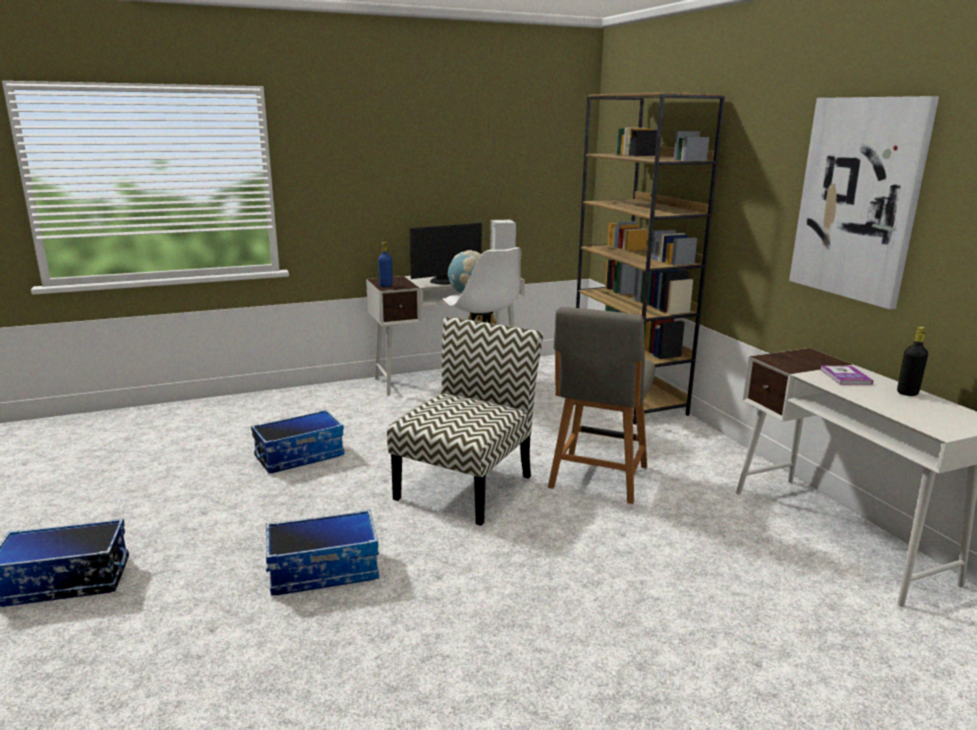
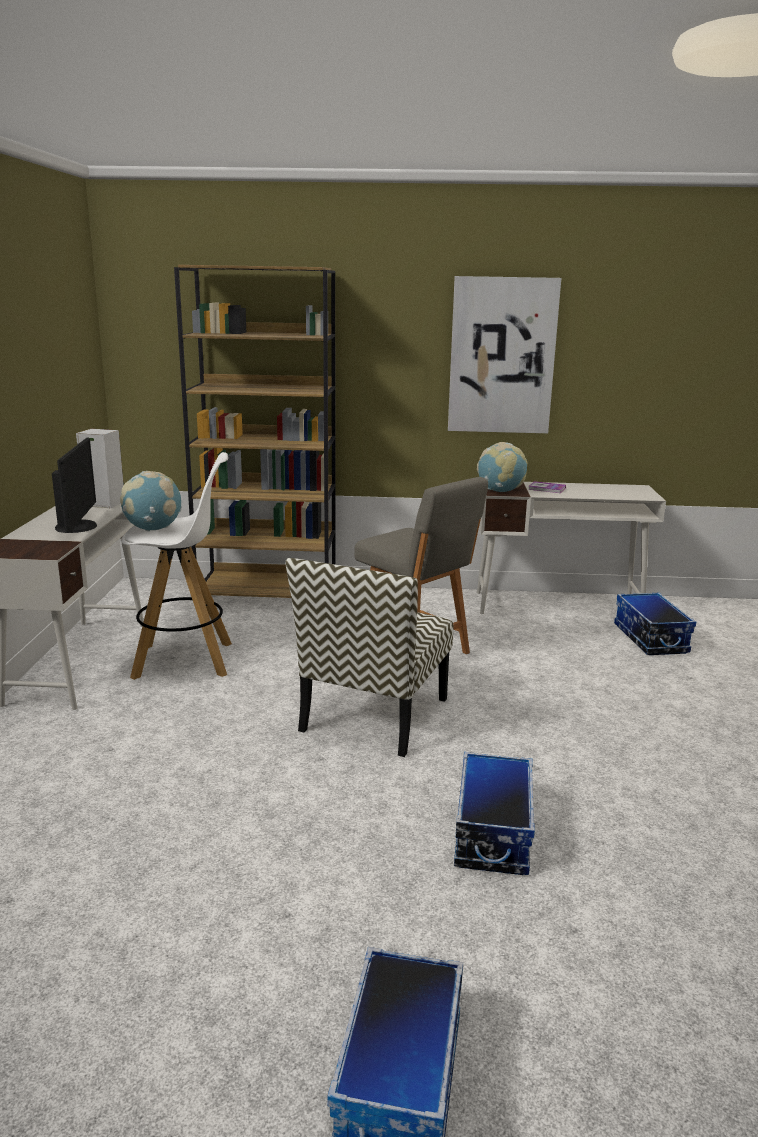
camera: 65 degrees left, 0 degrees up
(300, 456) = (189, 808): storage box -> storage box (649, 638)
(386, 285) = (35, 553): blue bottle -> none
(465, 486) = (374, 716): chair -> chair turned 120 degrees counterclockwise
(781, 360) = (500, 491): none -> globe
(907, 393) = (585, 486): black bottle -> none

